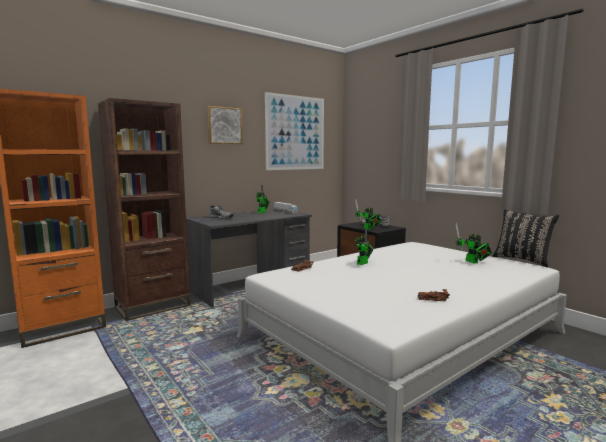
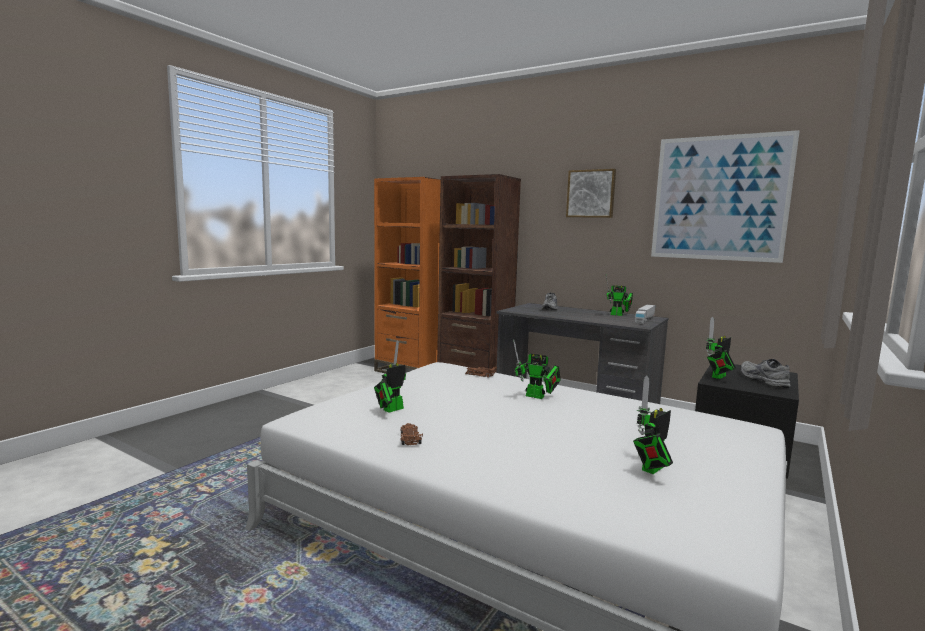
camera: 70 degrees right, 0 degrees up
(375, 299) = (390, 410): none -> toy robot
(522, 260) = (787, 538): black pillow -> none

